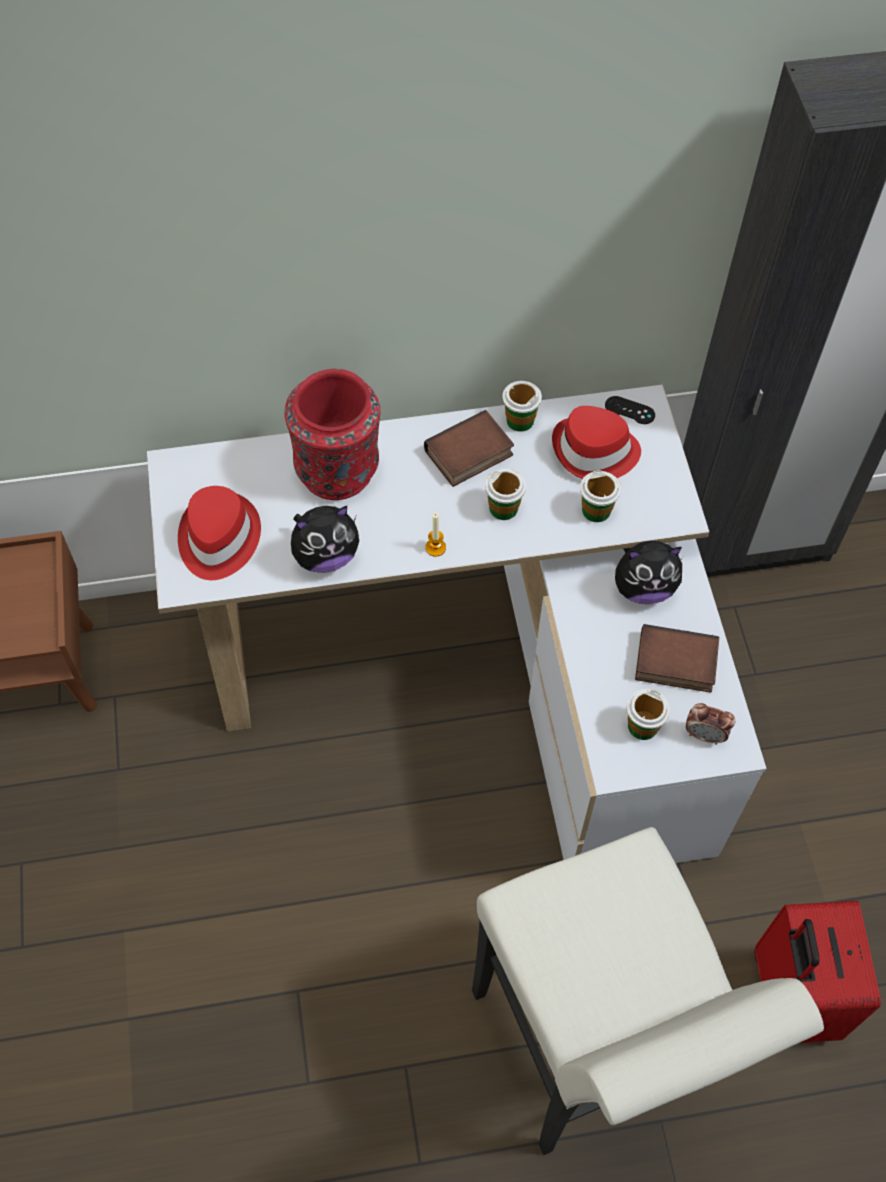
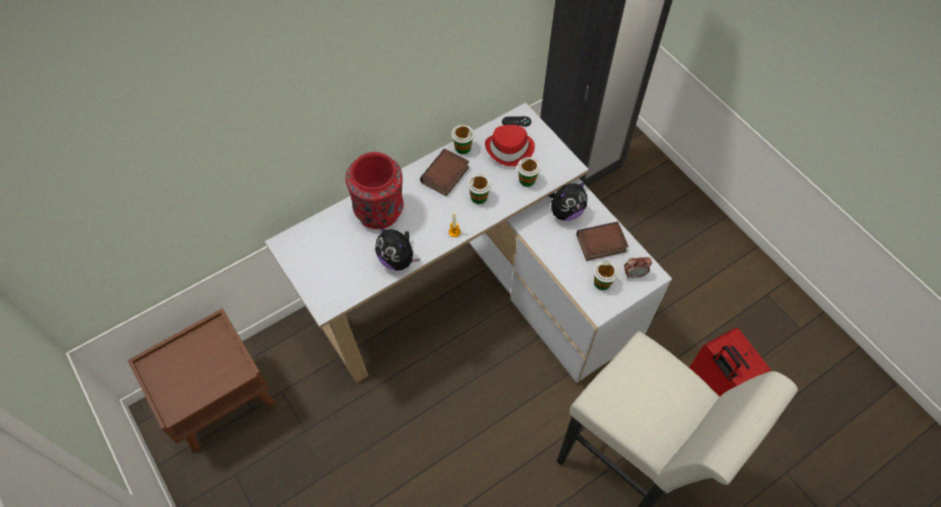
camera: 25 degrees left, 0 degrees up
(217, 538) = (332, 274): red hat -> none
(325, 556) = (397, 260): plush toy -> plush toy turned 90 degrees clockwise

